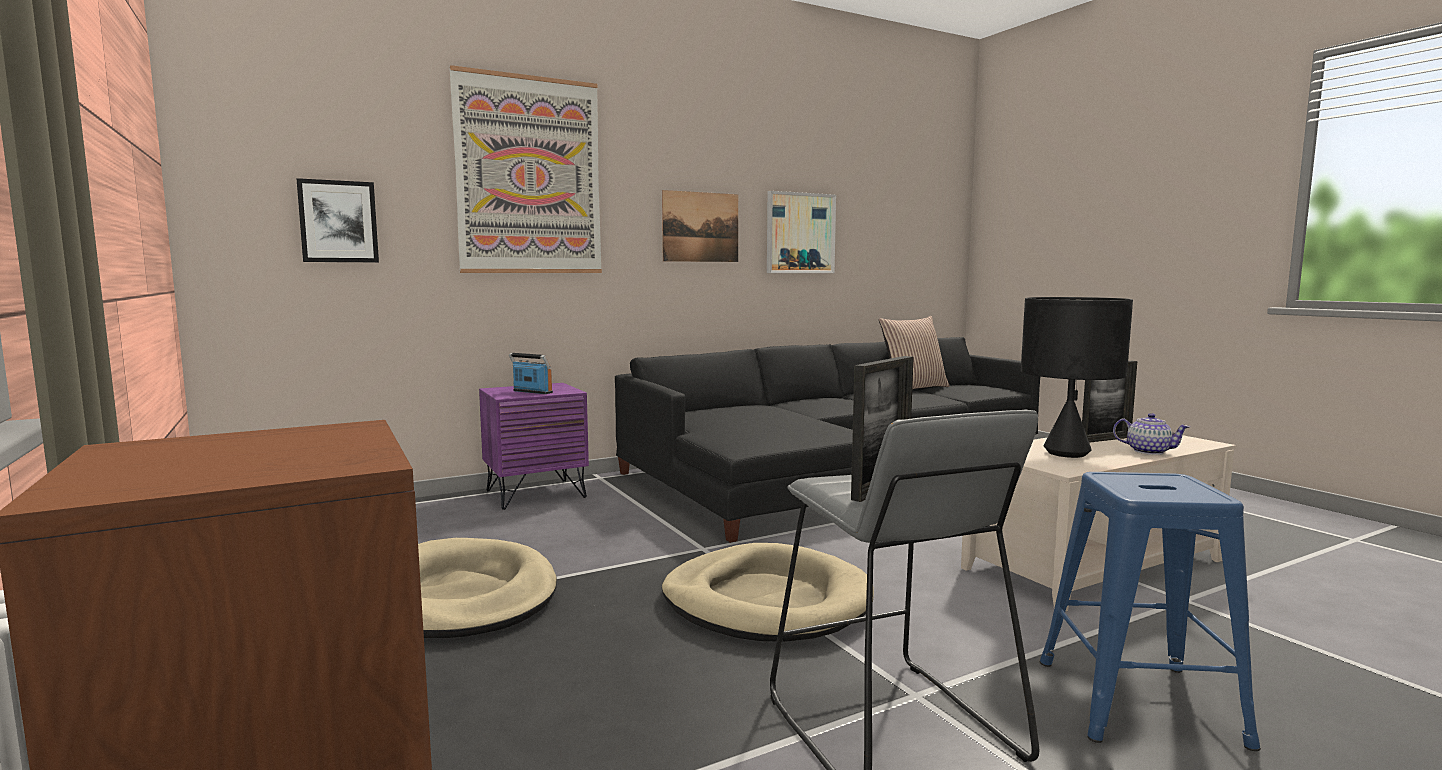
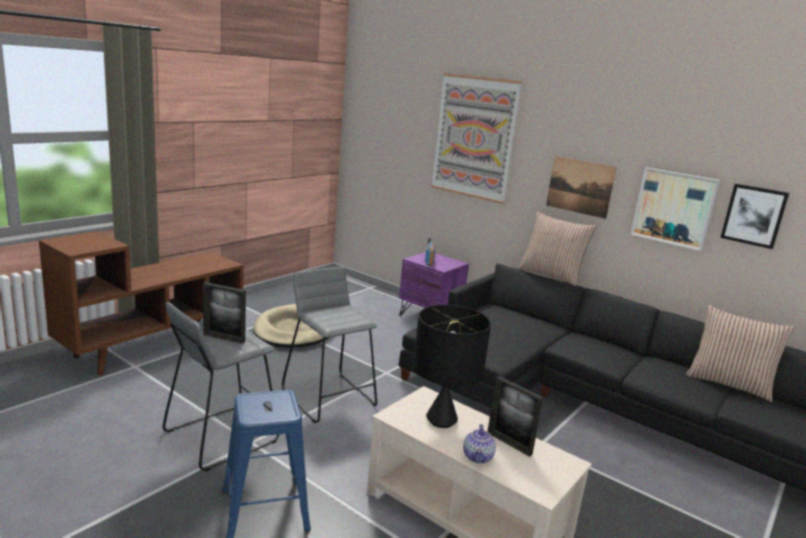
camera: 65 degrees right, 10 degrees up
(338, 221) = (389, 151): picture -> picture (754, 215)
(701, 352) = (551, 275): none -> pillow
(766, 601) = (329, 397): beige dog bed -> grey stool

